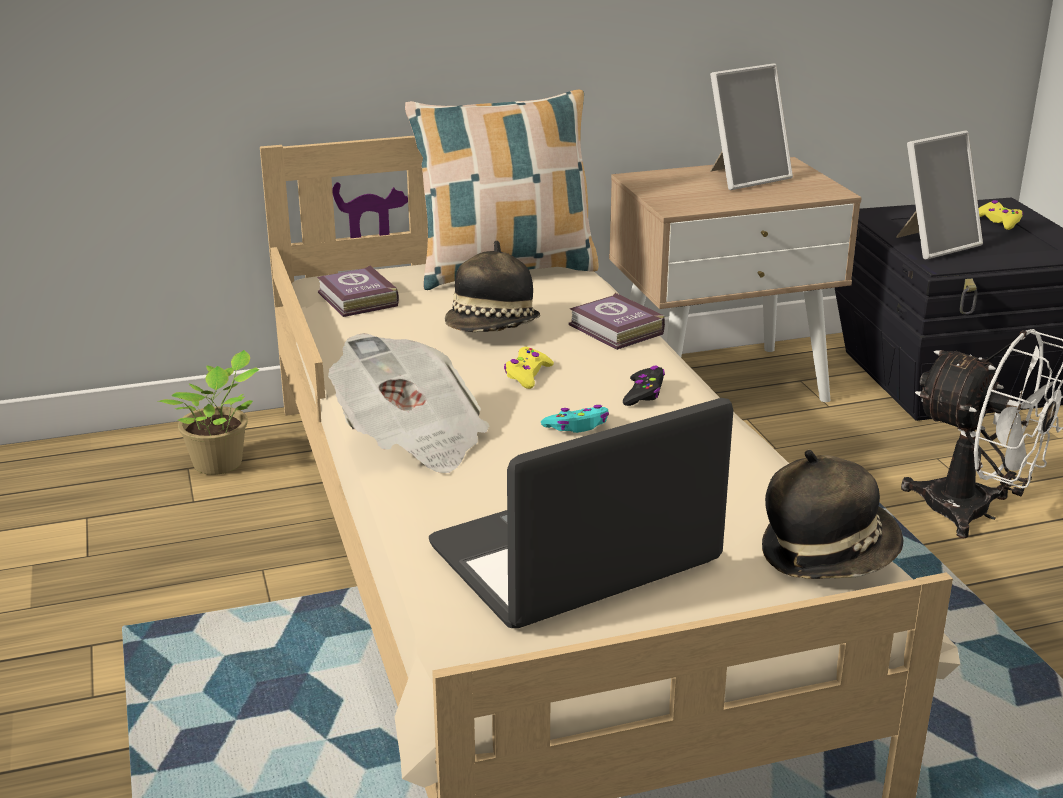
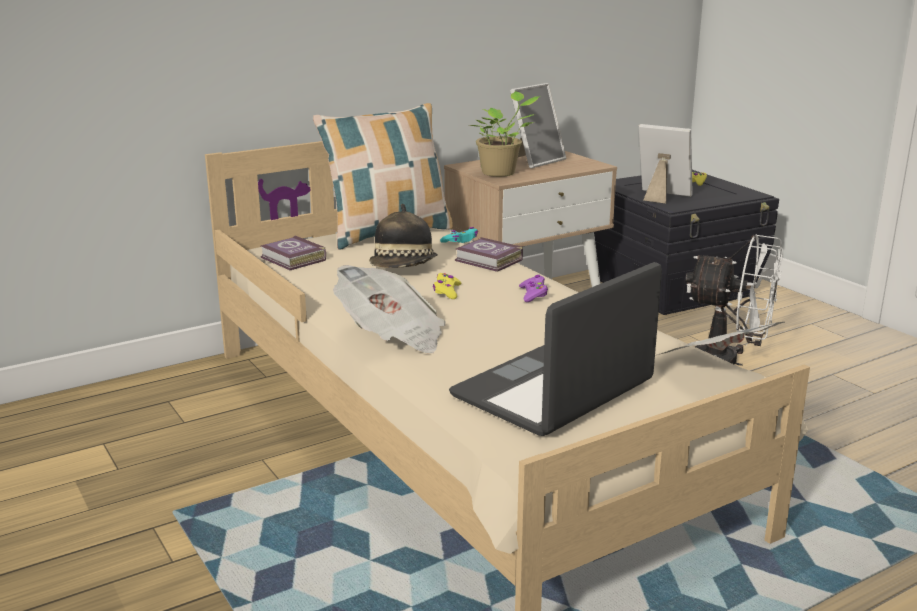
camera: 15 degrees left, 5 degrees down
(222, 464) = (193, 395): potted plant -> potted plant (501, 173)
(577, 426) = (502, 317): turquoise game controller -> turquoise game controller (460, 241)
(644, 393) = (533, 294): black game controller -> purple game controller
(828, 554) = (713, 369): hat -> newspaper
(934, 245) = (661, 197): picture frame -> picture frame turned 105 degrees counterclockwise

